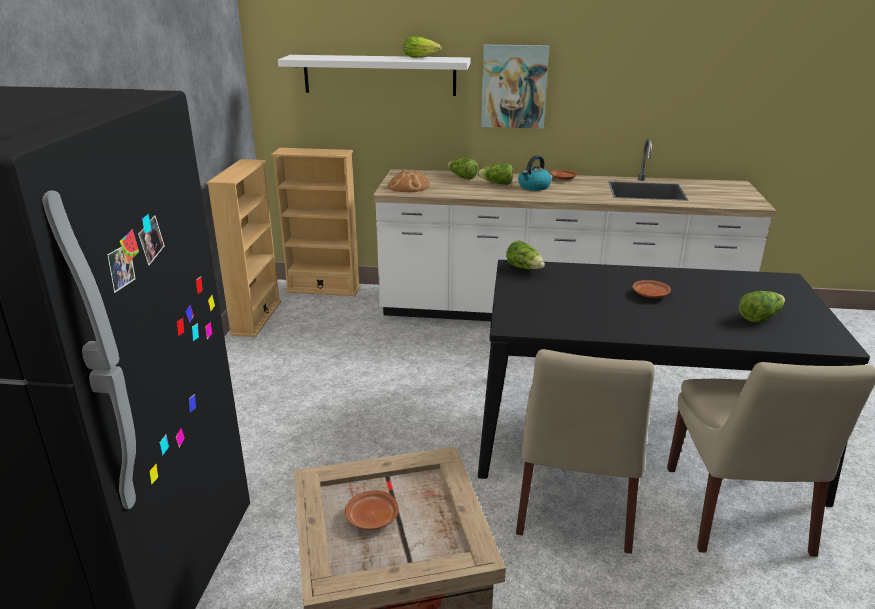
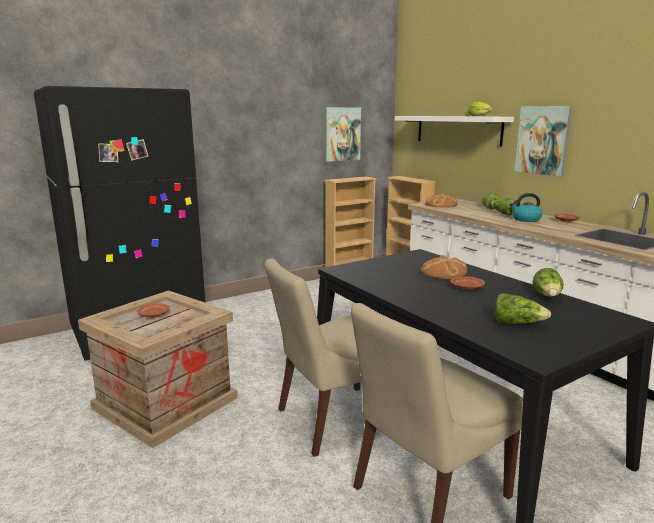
camera: 50 degrees right, 10 degrees down
(207, 99) = (341, 134): none -> picture
(525, 268) = (422, 256): lettuce -> lettuce (547, 296)
(592, 284) = (443, 272): none -> bread

